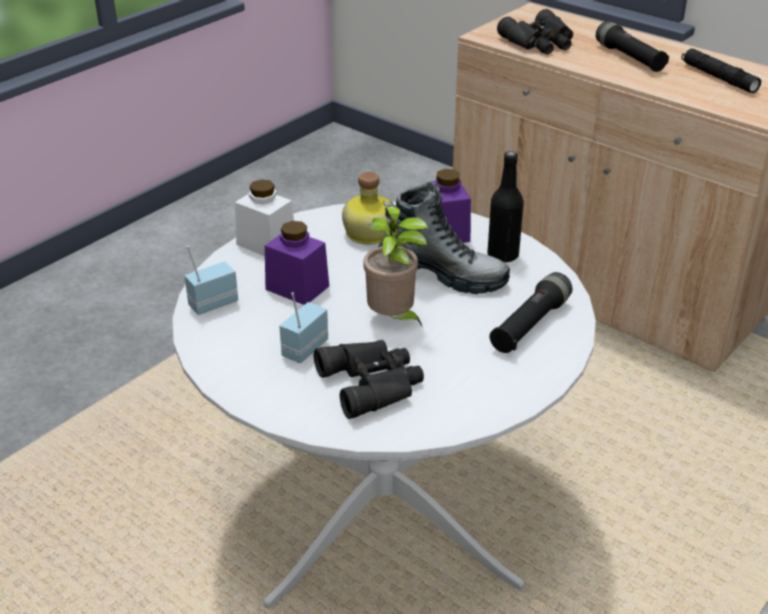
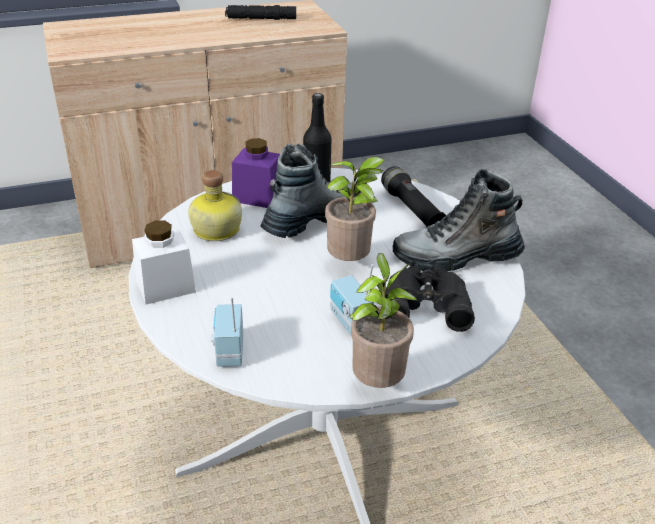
camera: 60 degrees left, 0 degrees up
(234, 391) = (377, 383): none -> potted plant
(297, 288) = (256, 294): purple jar -> none
(472, 379) = (456, 257): none -> boot
(540, 42) = (115, 42): black binoculars -> none
(629, 58) = (190, 28): black flashlight -> none

